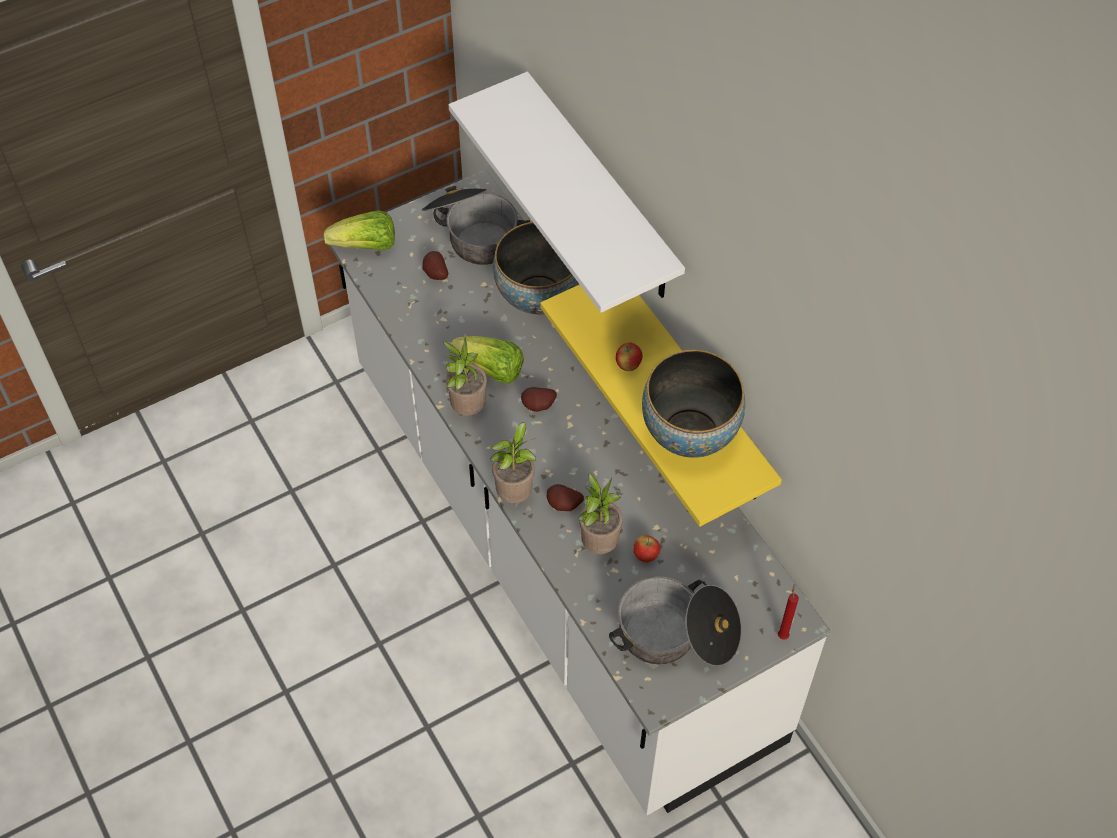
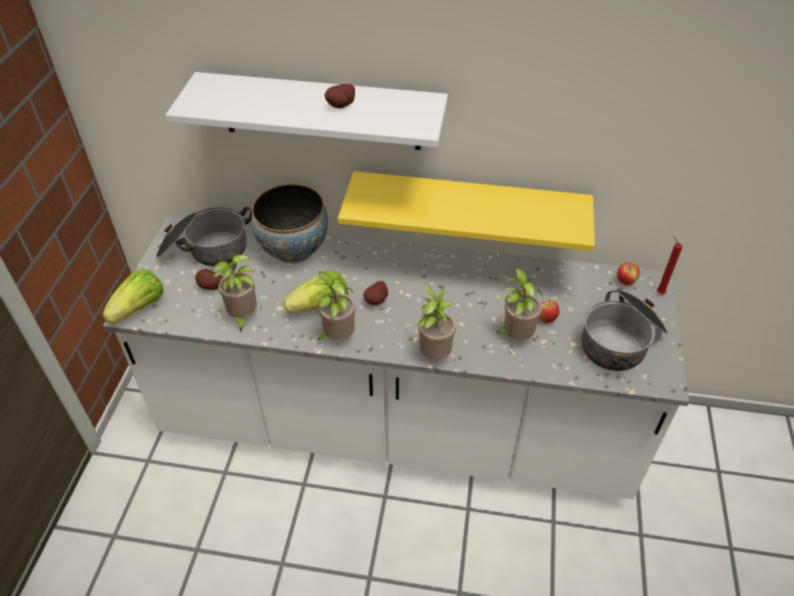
camera: 50 degrees left, 10 degrees down
(424, 324) = (242, 317): none -> potted plant
(563, 506) = (468, 336): potato -> potato (342, 106)
(628, 365) = (436, 208): apple -> apple (625, 282)
(689, 434) = (520, 212): bowl -> none

